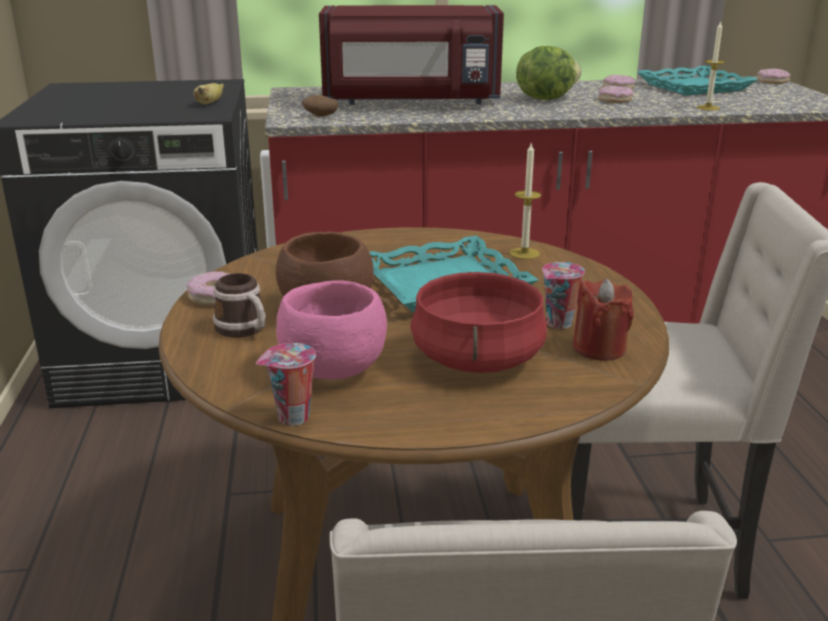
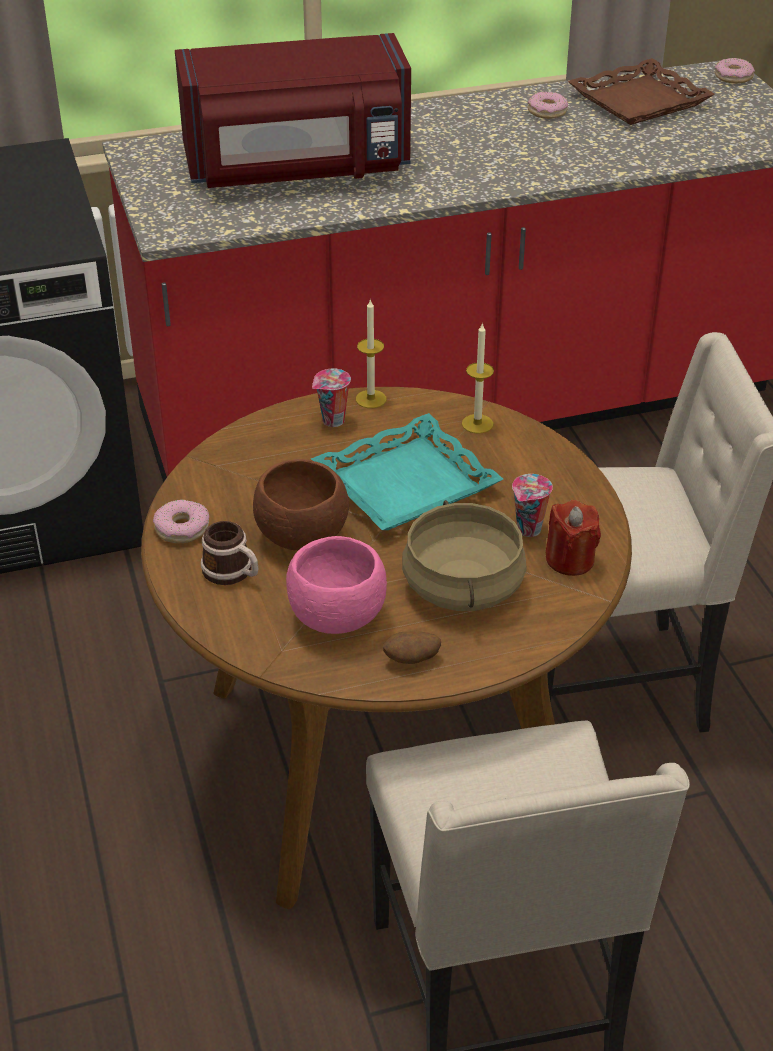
camera: 10 degrees left, 15 degrees up
(209, 103) = (58, 214): banana -> none
(292, 418) = (321, 679): cup -> cup (332, 421)
(320, 116) = (199, 219): potato -> potato (411, 660)
(476, 358) = (461, 586): red cooking pot -> beige cooking pot
(545, 98) = (461, 147): lettuce -> none
(615, 100) = (546, 146): donut -> none
(694, 87) = (639, 101): turquoise tray -> brown tray
(708, 108) = (657, 157): candle -> candle (371, 399)

